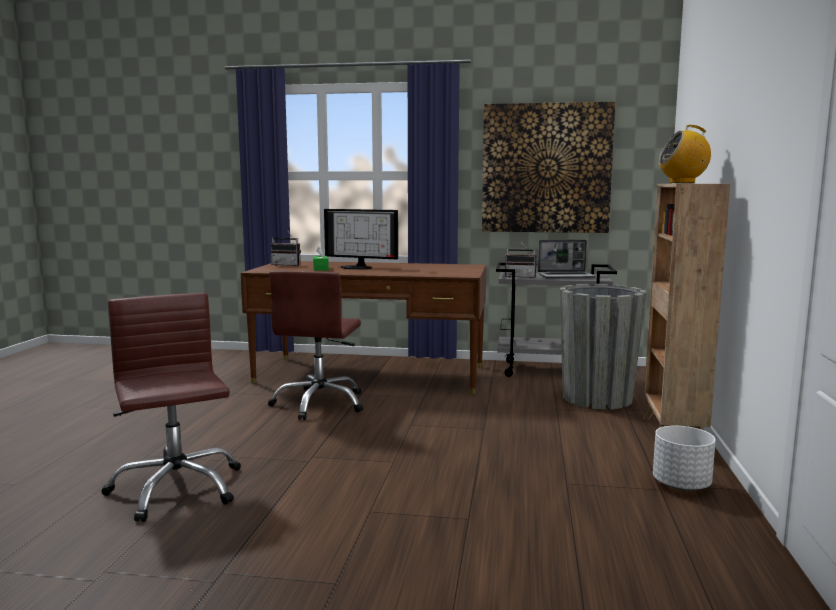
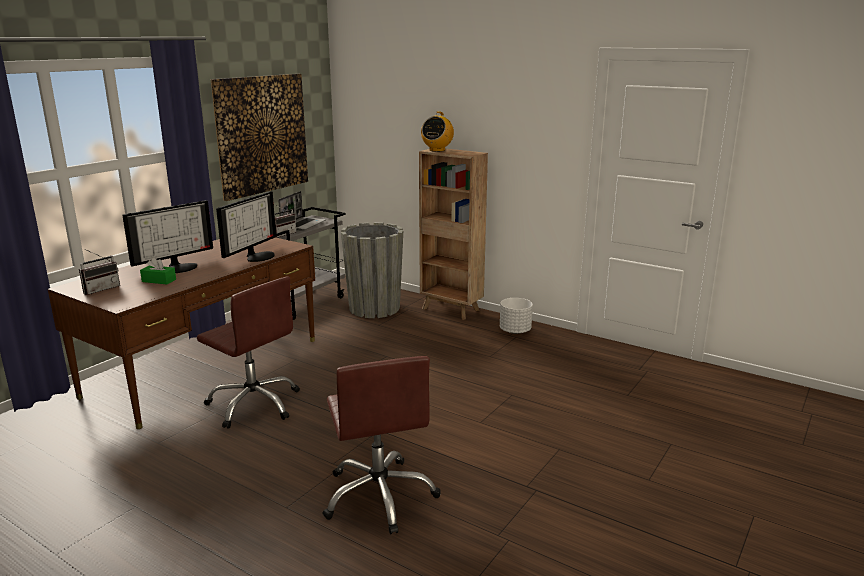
camera: 65 degrees left, 10 degrees up
(176, 489) = (380, 495): brown office chair -> brown office chair turned 105 degrees counterclockwise
(418, 273) = (258, 256): none -> monitor

